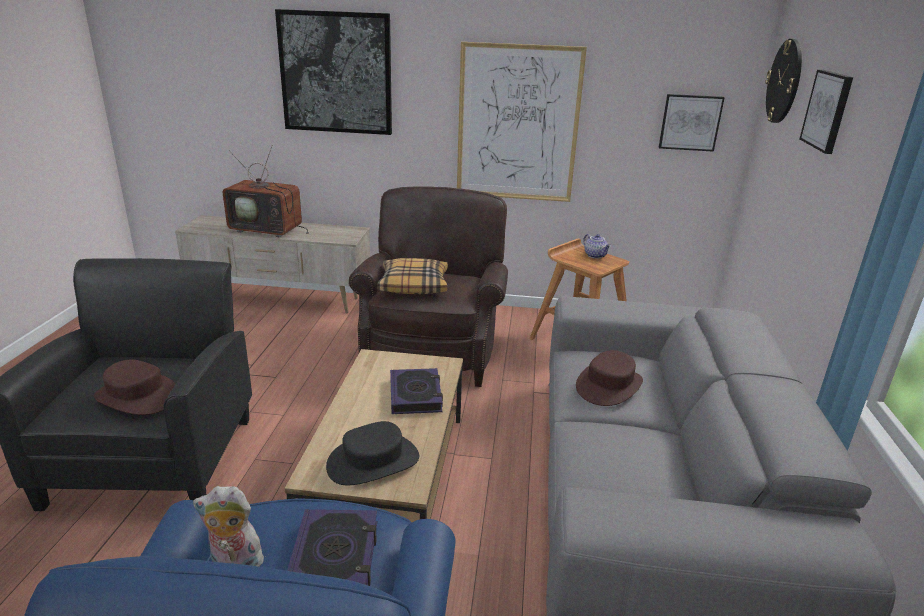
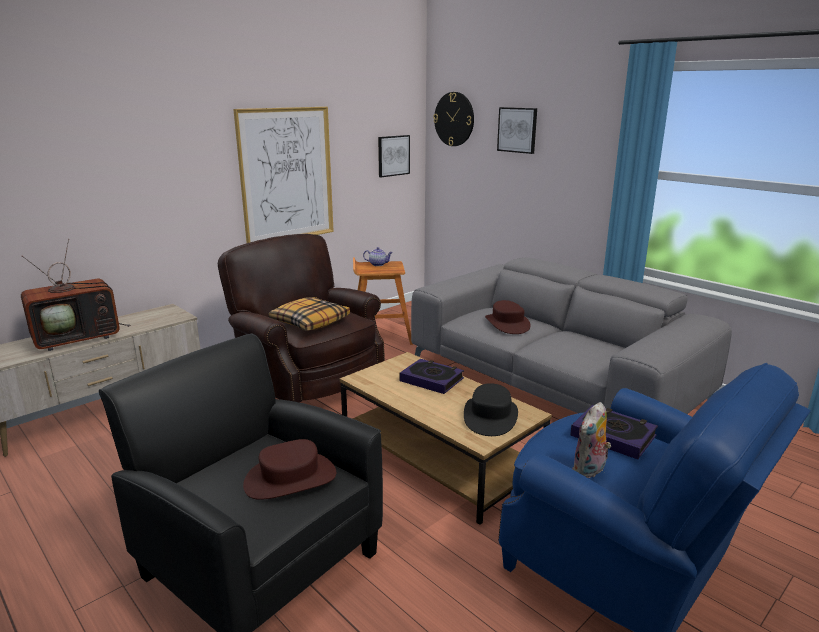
camera: 50 degrees left, 5 degrees down
(336, 73) = (114, 150): picture -> none

